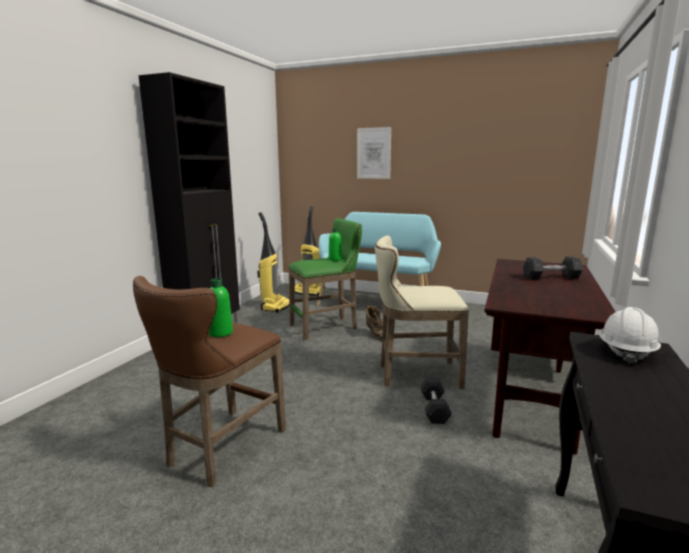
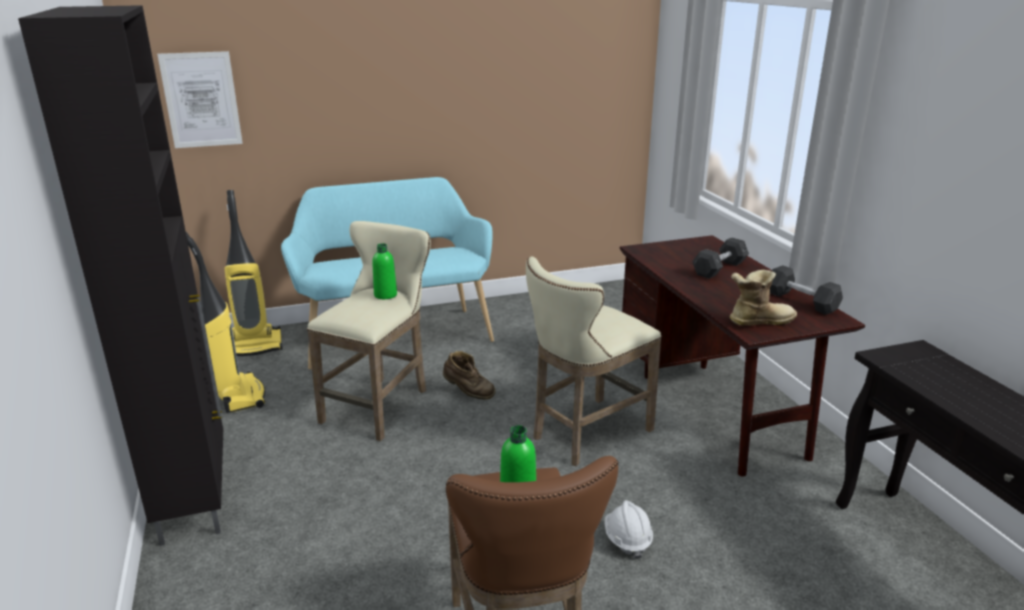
camera: 40 degrees left, 10 degrees up
(327, 327) = (381, 404): green stool -> beige stool
(373, 153) = (336, 81): picture -> picture (201, 100)
(434, 409) = (657, 470): grey dumbbell -> grey dumbbell (801, 301)
(520, 301) = (758, 321): none -> boot
(626, 352) = (918, 362): white hard hat -> white hard hat (627, 539)

